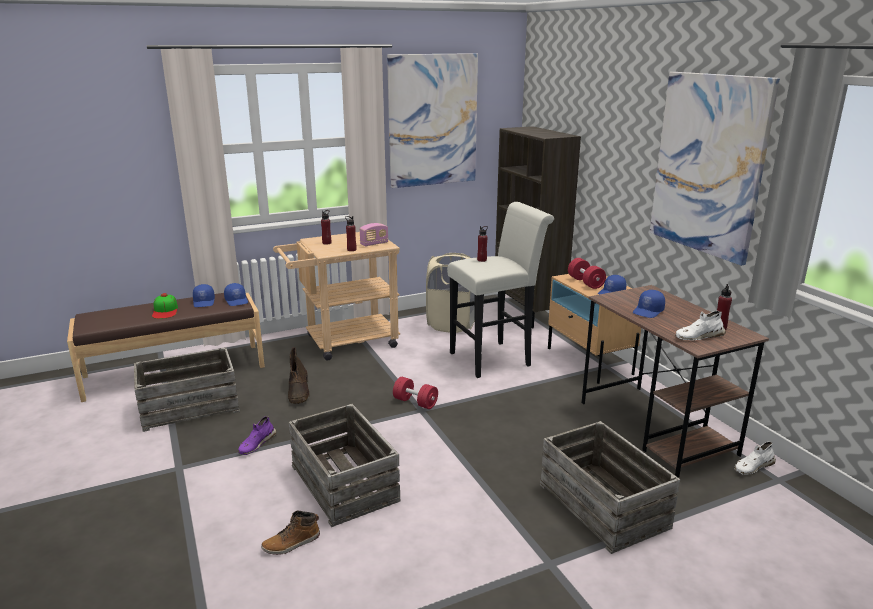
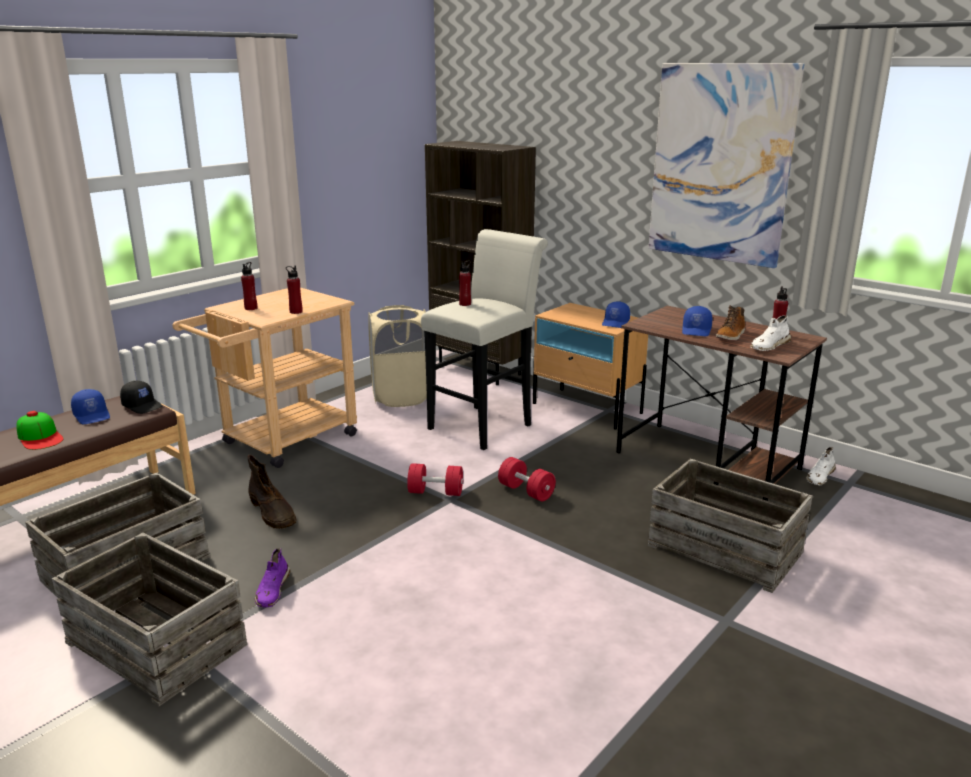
camera: 25 degrees left, 0 degrees up
(237, 301) = (143, 406): blue cap -> black cap
(291, 543) = (428, 692): boot -> boot (730, 336)
(345, 483) = (432, 603): crate -> crate (158, 643)
(374, 244) = (317, 302): radio -> none
(432, 120) = (343, 137): picture -> none
(585, 282) = (578, 316): red dumbbell -> red dumbbell (526, 491)

